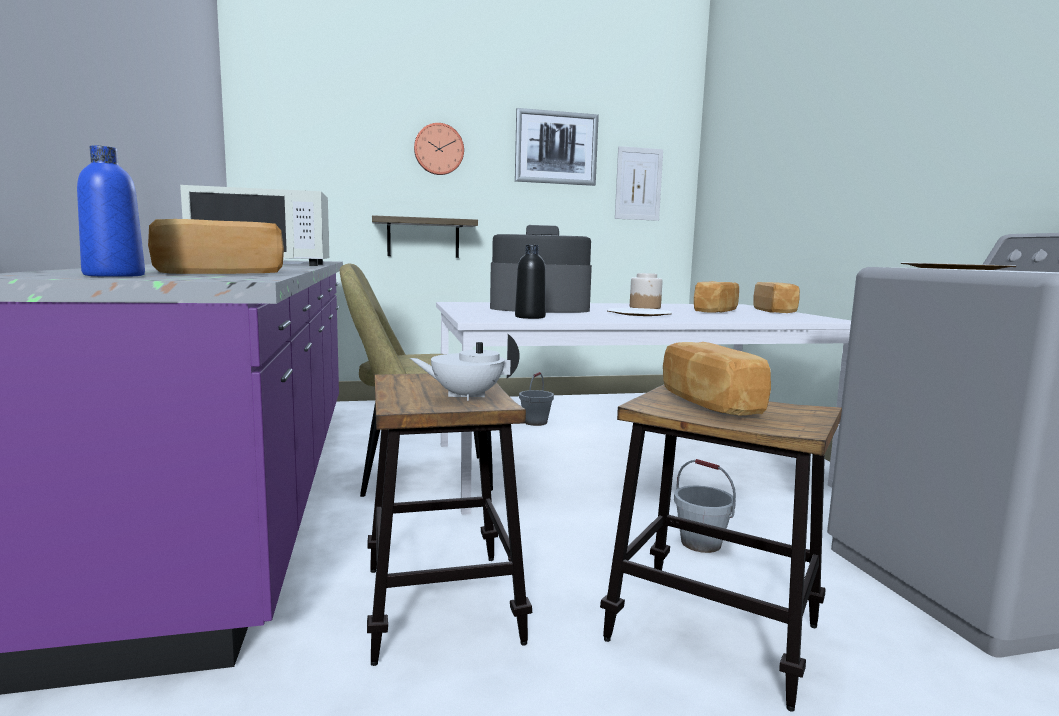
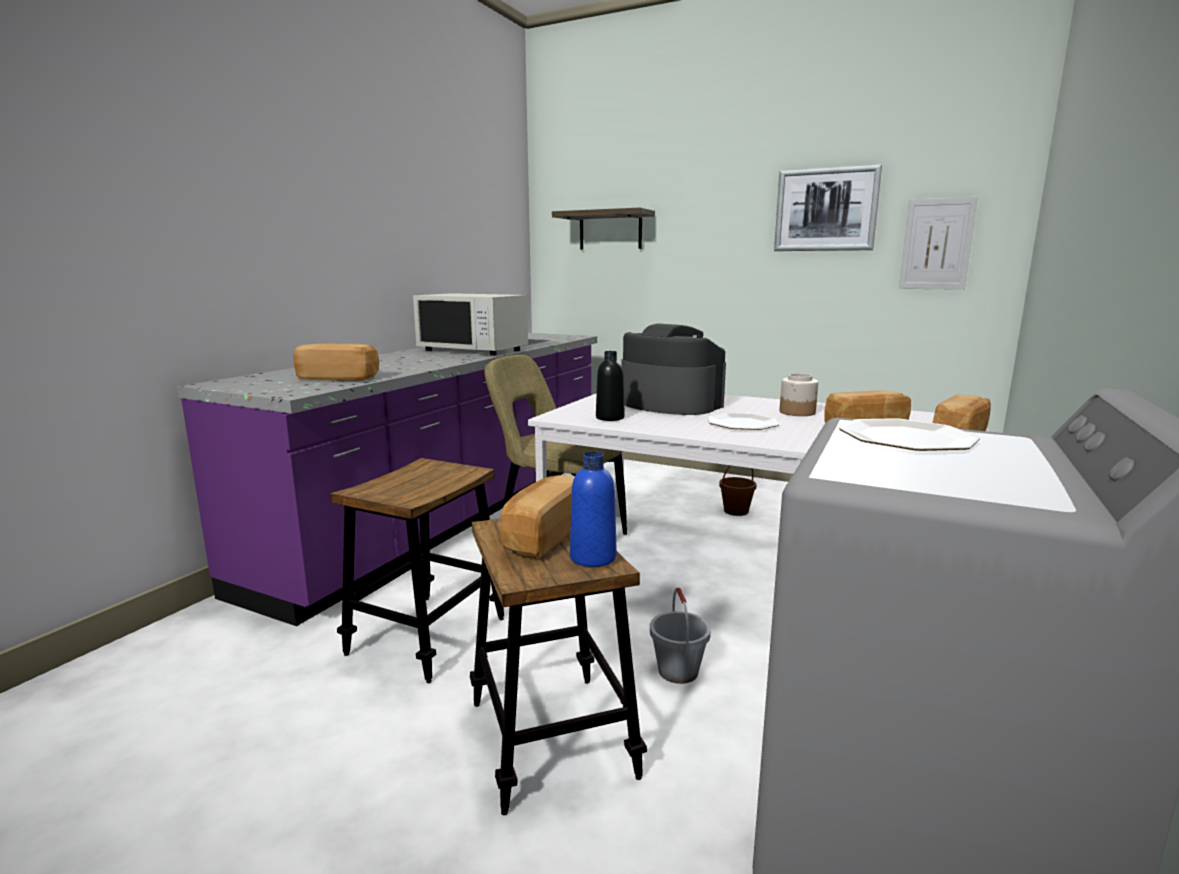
camera: 40 degrees right, 5 degrees up
(114, 275) = (260, 384): blue bottle -> blue bottle (593, 557)
(423, 238) = (679, 312): shelf -> shelf (610, 230)
(438, 149) = (697, 224): wall clock -> none
(466, 396) = (416, 489): white teapot -> none
(535, 422) = (736, 511): grey bucket -> brown bucket

